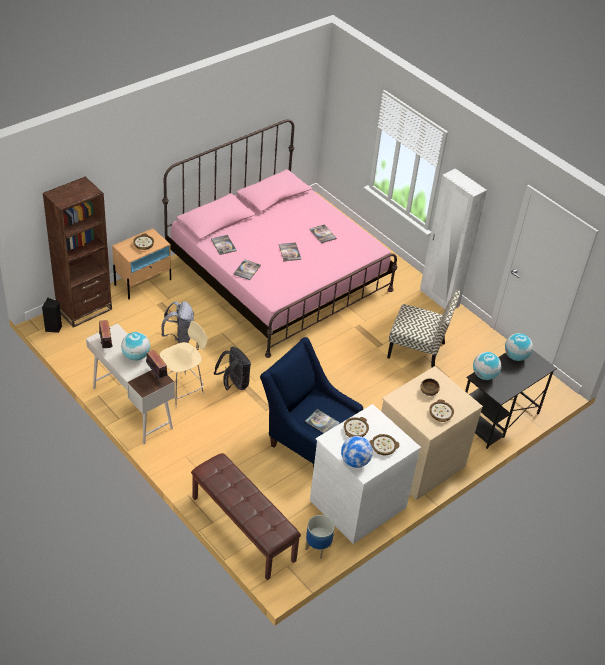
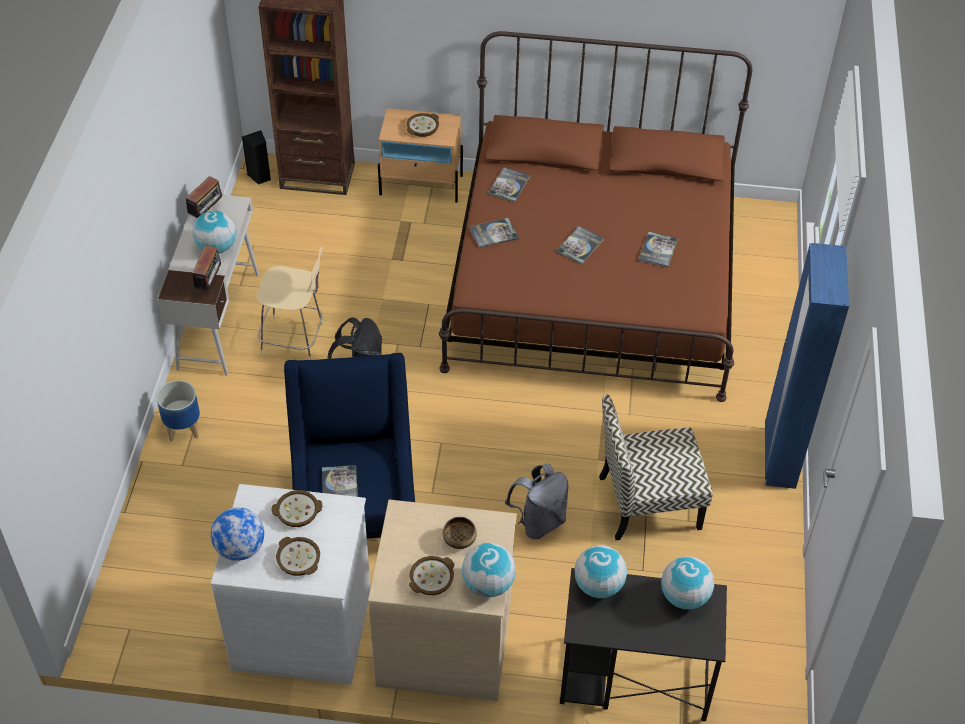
camera: 50 degrees right, 5 degrees up
(179, 337) = (374, 276): grey backpack -> grey backpack (539, 522)
(242, 529) = (143, 546): brown bench -> none
(277, 276) = (592, 281): pink bed -> brown bed
(317, 547) = (188, 638): planter -> planter (183, 428)
(417, 350) = (647, 503): chair -> chair turned 105 degrees clockwise
(439, 298) = (779, 457): white wardrobe -> blue wardrobe
(462, 399) = (488, 584): none -> globe

